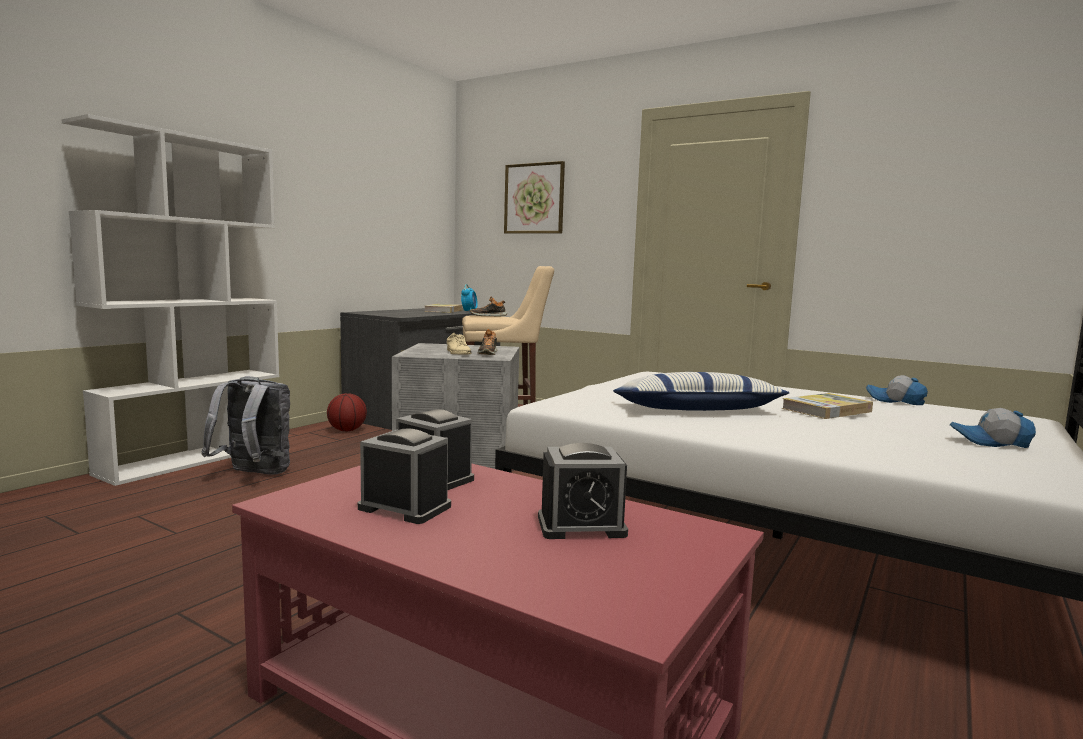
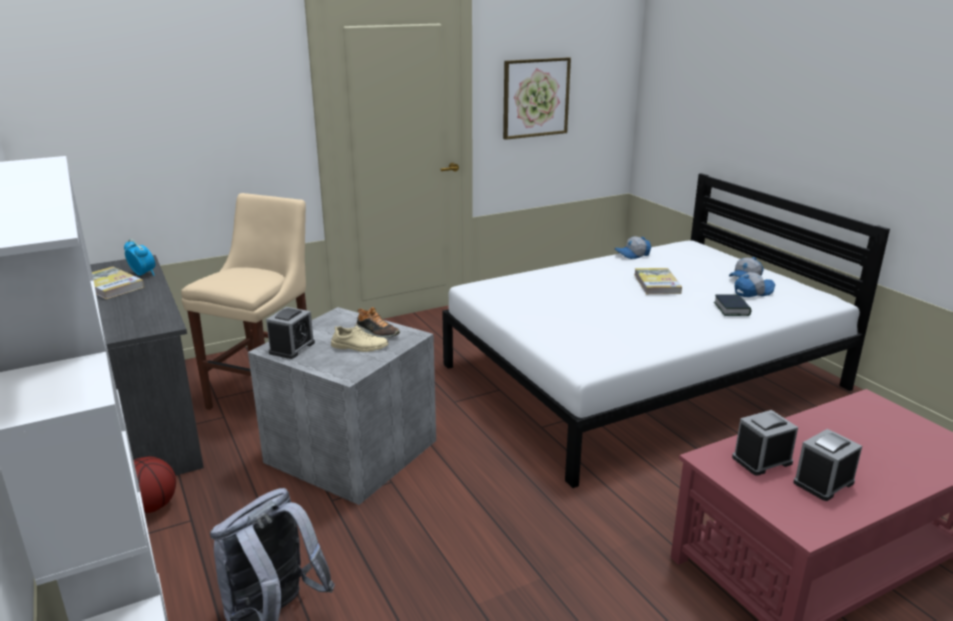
camera: 60 degrees left, 15 degrees up
(488, 316) = (230, 278): shoe -> none
(534, 198) = (160, 94): picture -> picture (535, 98)
(581, 526) = (858, 433): alarm clock -> alarm clock (292, 348)
(696, 410) = (631, 320): pillow -> none
(840, 438) = (731, 309): none -> book
(936, 443) = (752, 292): none -> cap

